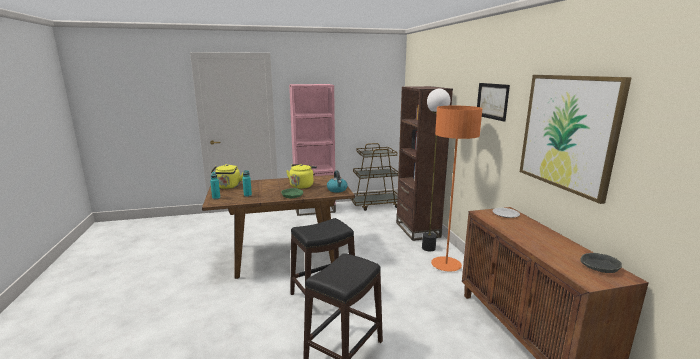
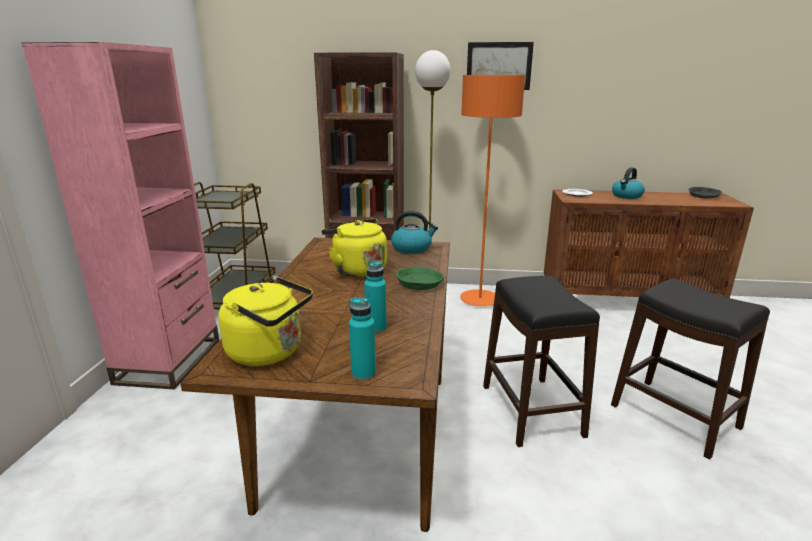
camera: 70 degrees left, 5 degrees up
(531, 231) = (626, 196): none -> kettle
(567, 132) = (631, 88): picture -> none

